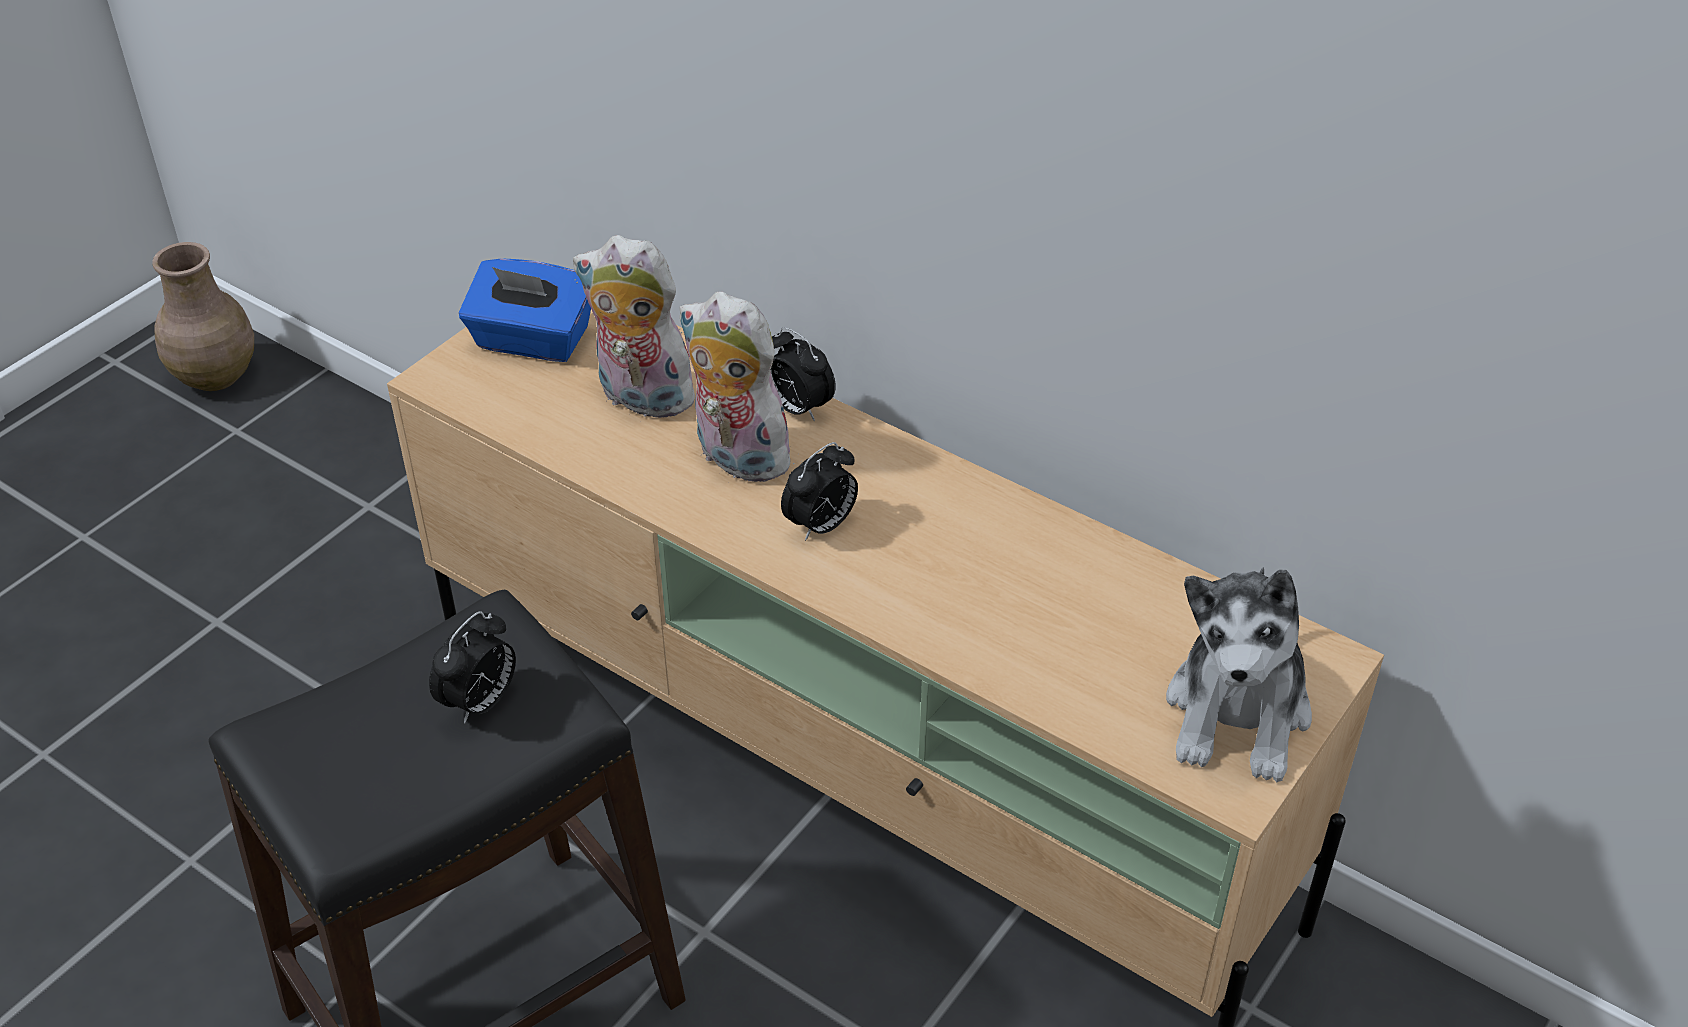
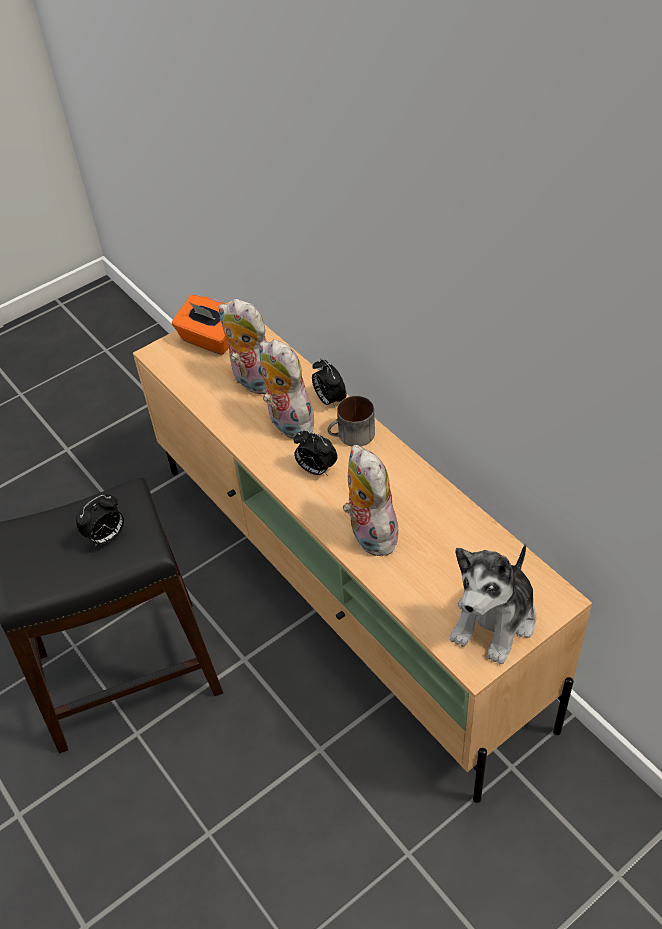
camera: 20 degrees right, 5 degrees up
(216, 375) = (105, 318): brown vase -> none
(532, 340) = (210, 340): blue tissue box -> orange tissue box
(821, 526) = (316, 469): alarm clock -> alarm clock turned 60 degrees clockwise
(864, 461) = (352, 436): none -> mug
(962, 614) = (369, 533): none -> plush toy

